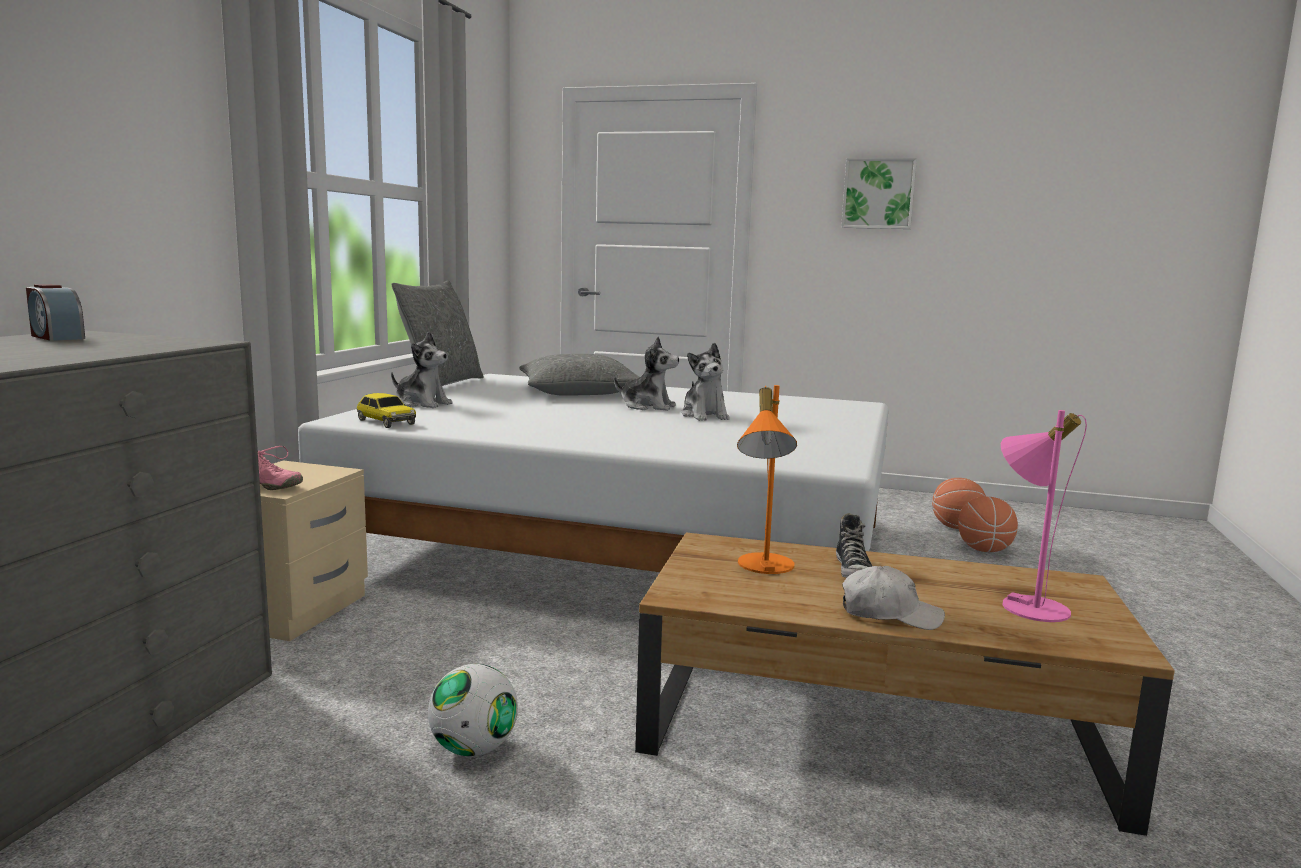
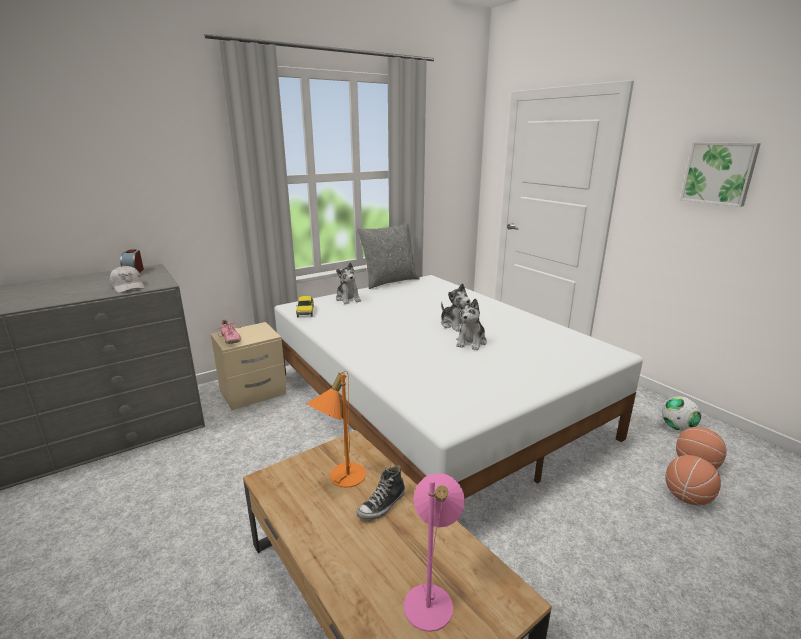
camera: 40 degrees right, 10 degrees up
(474, 749) = (207, 504): football -> football (677, 427)
(578, 391) = (444, 301): grey pillow -> none
(889, 614) = (332, 554): white cap -> white cap (128, 286)

